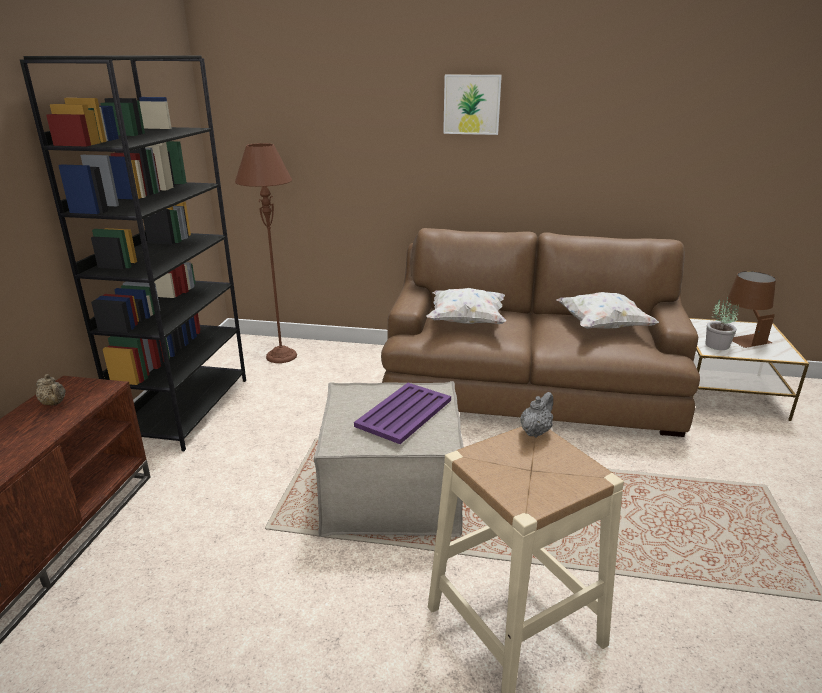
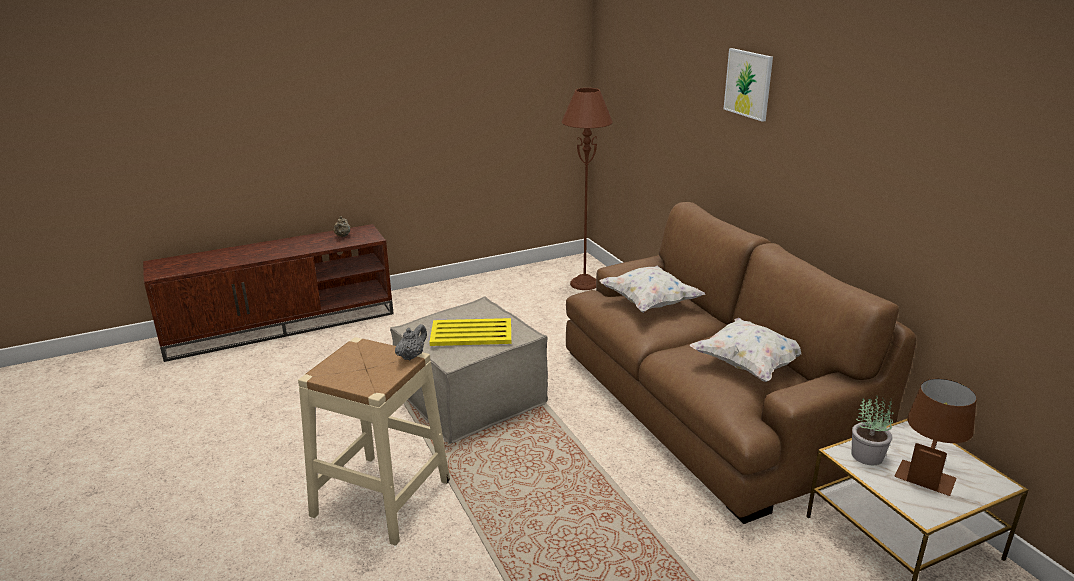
camera: 55 degrees right, 0 degrees up
(186, 408) = (472, 288): black bookcase -> none
(403, 413) = (470, 333): purple tray -> yellow tray
(535, 431) = (412, 356): grey teapot -> grey teapot turned 60 degrees counterclockwise

